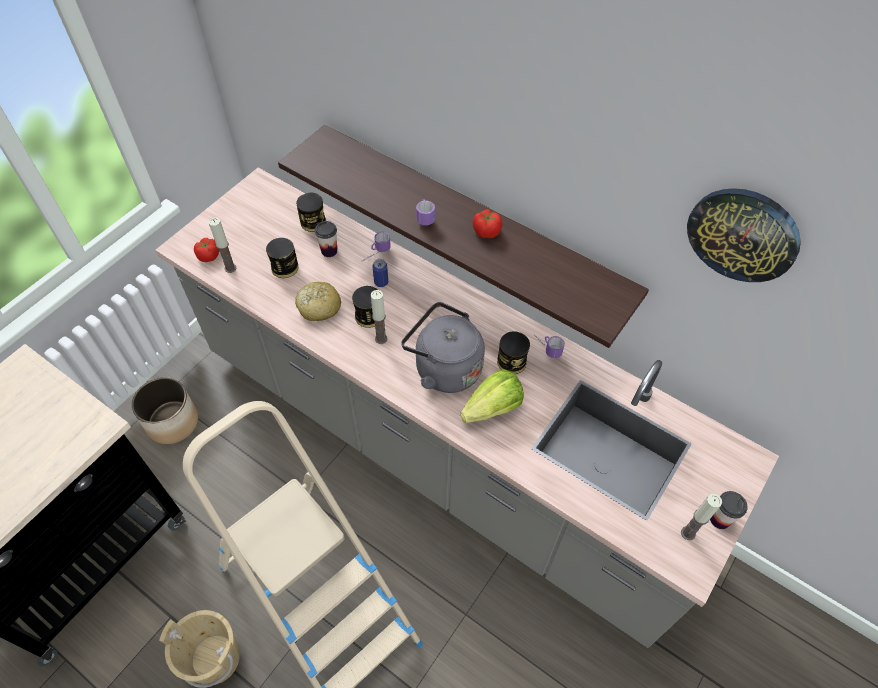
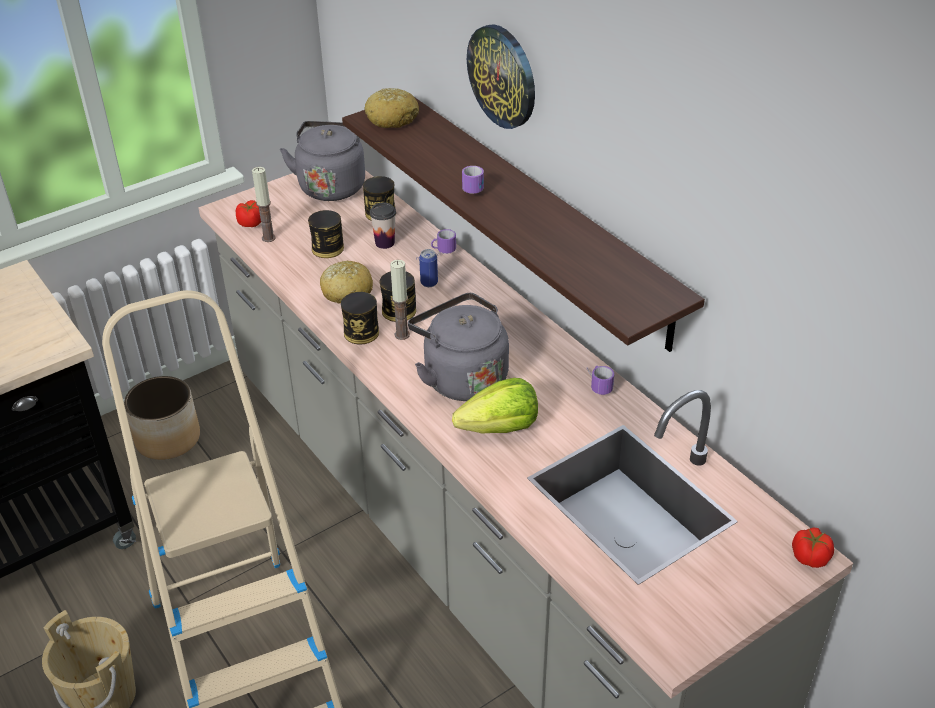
camera: 20 degrees right, 15 degrees down
(261, 202) = (332, 185): none -> grey kettle
(322, 155) = (392, 118): none -> bread
(486, 231) = (538, 213): tomato -> tomato (809, 557)
(511, 361) = (546, 389): can -> can (361, 333)
(688, 533) = (685, 611): candle -> none
(719, 519) = (736, 607): cup -> none
(743, 234) = (782, 208): wall clock -> wall clock (503, 76)

